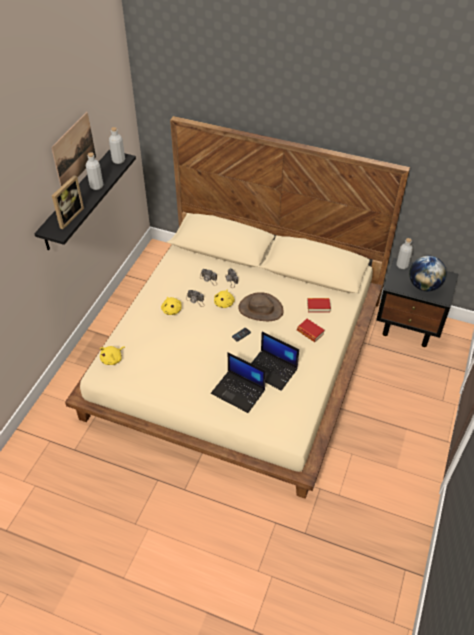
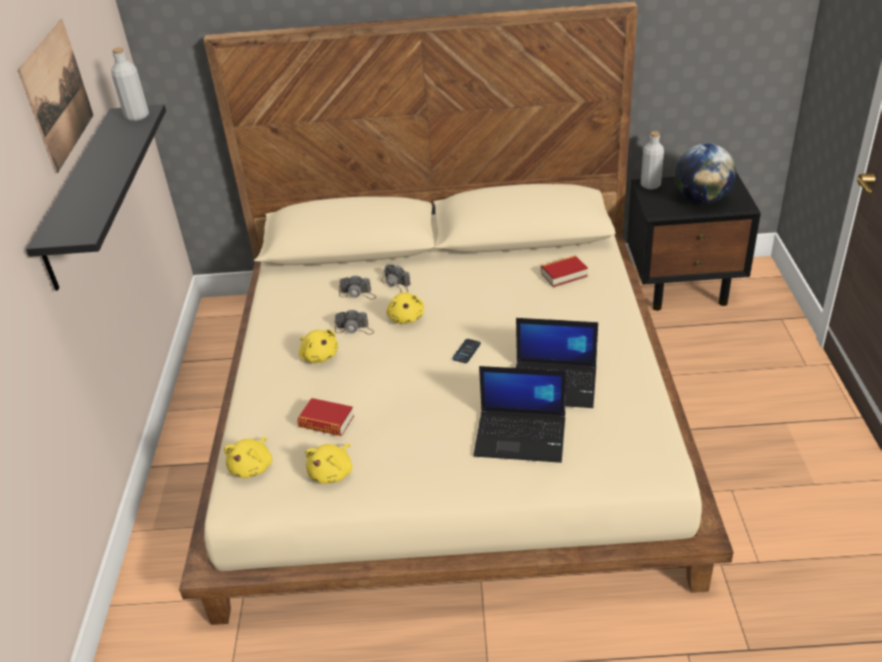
camera: 20 degrees left, 10 degrees down
(68, 217) = (85, 208): picture frame -> none
(96, 186) = (116, 156): grey bottle -> none
(145, 376) = (333, 473): none -> yellow plush toy
(260, 309) = (473, 307): brown hat -> none
(310, 332) = (577, 312): book -> book (326, 422)

